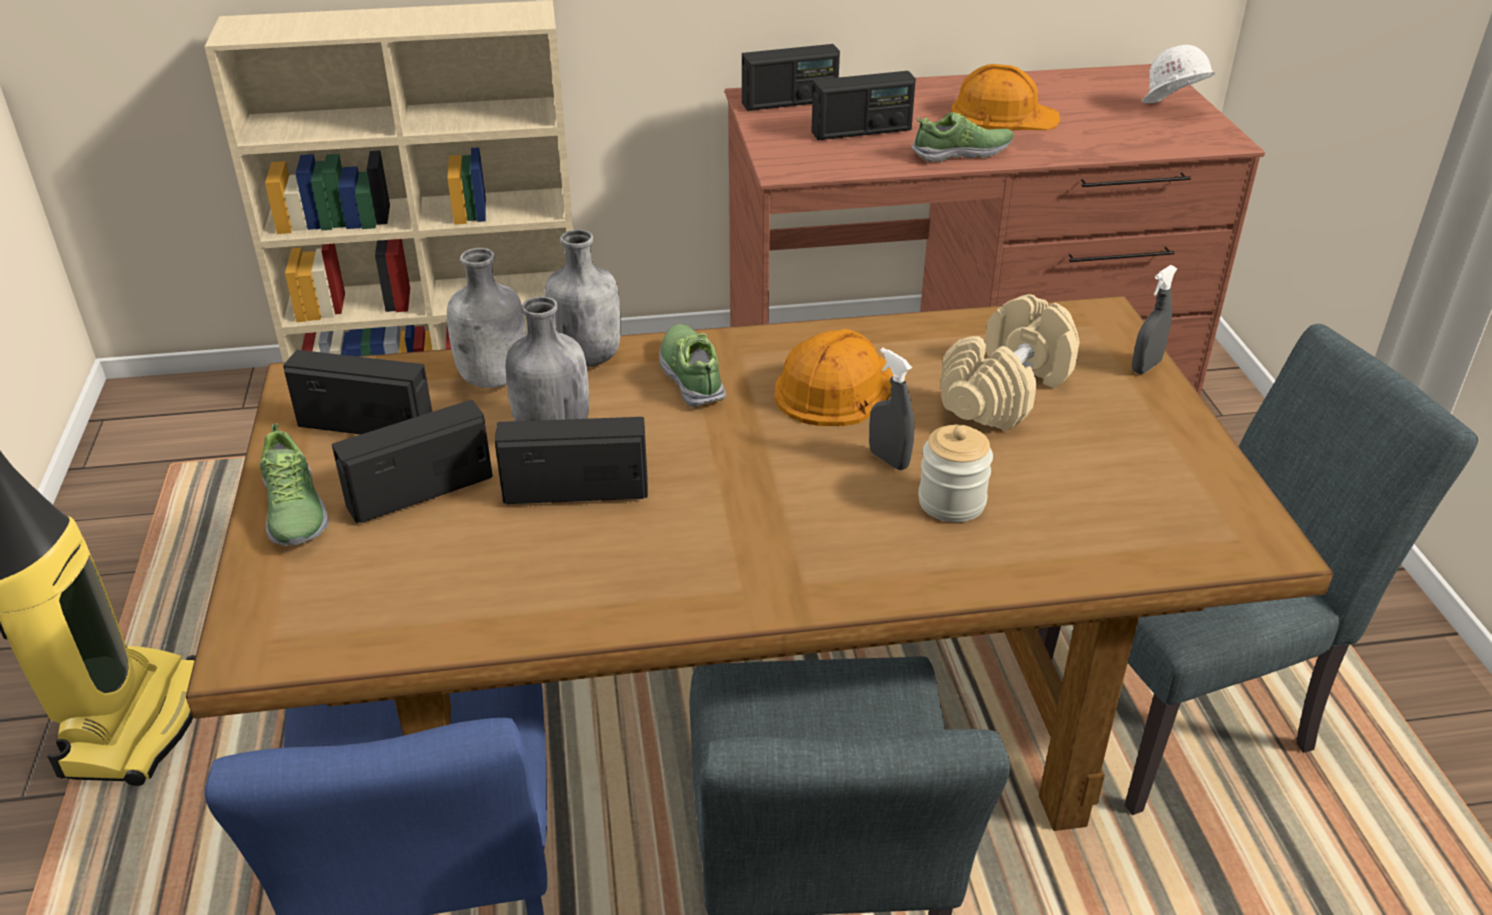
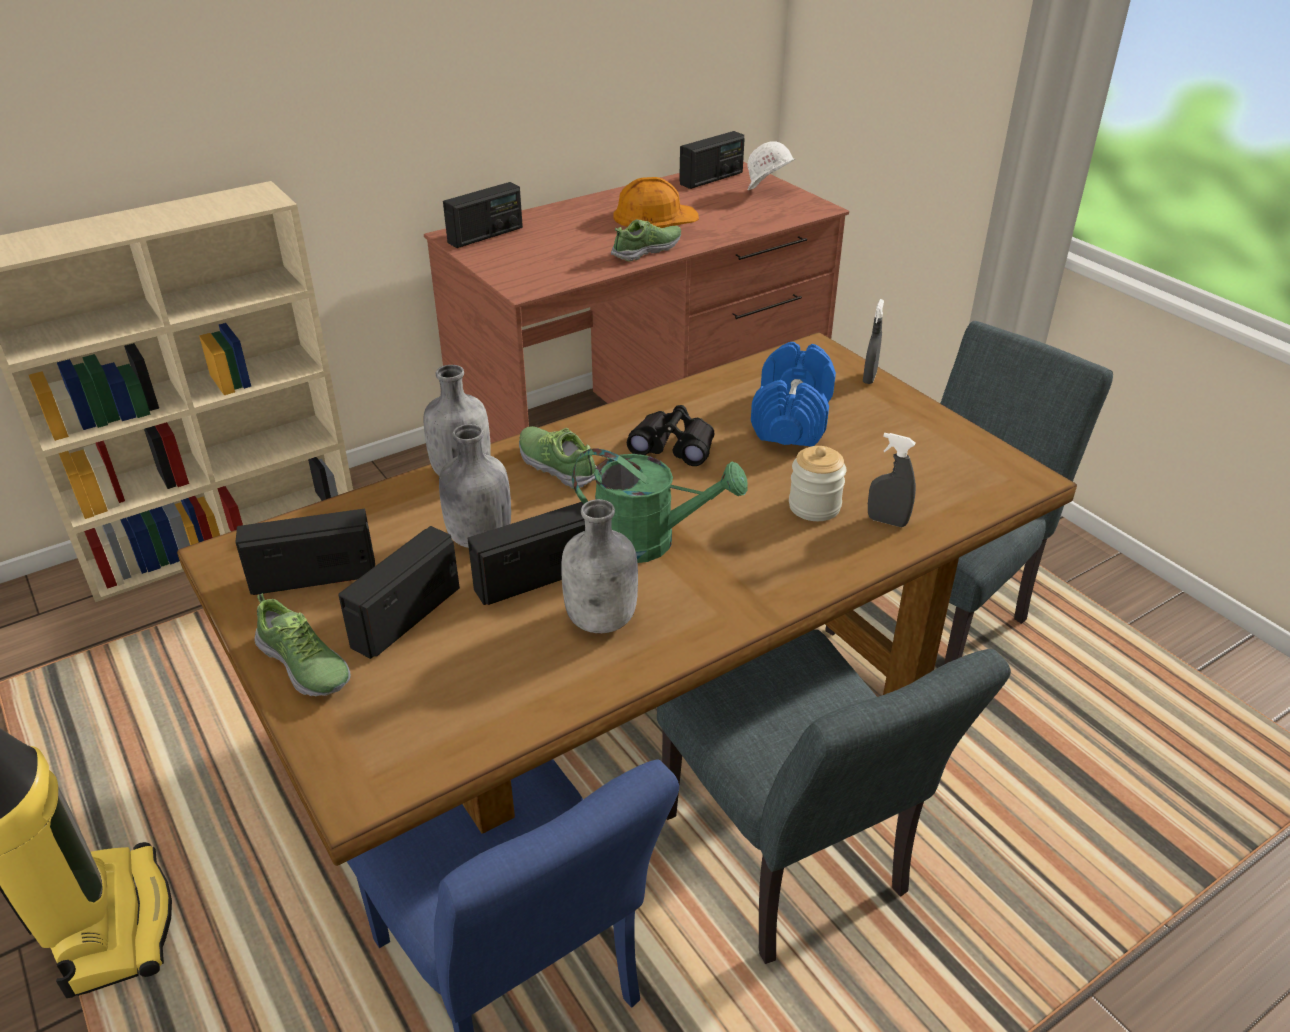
camera: 25 degrees left, 0 degrees up
(495, 379) = (397, 509): grey bottle -> grey bottle (603, 620)
(727, 487) = (649, 541): none -> green watering can
(838, 388) = (674, 446): orange hard hat -> black binoculars
(861, 131) = (559, 247): radio -> radio (711, 178)
(888, 459) = (749, 488): grey spray bottle -> grey spray bottle (887, 521)
(1005, 391) = (791, 418): beige dumbbell -> blue dumbbell

